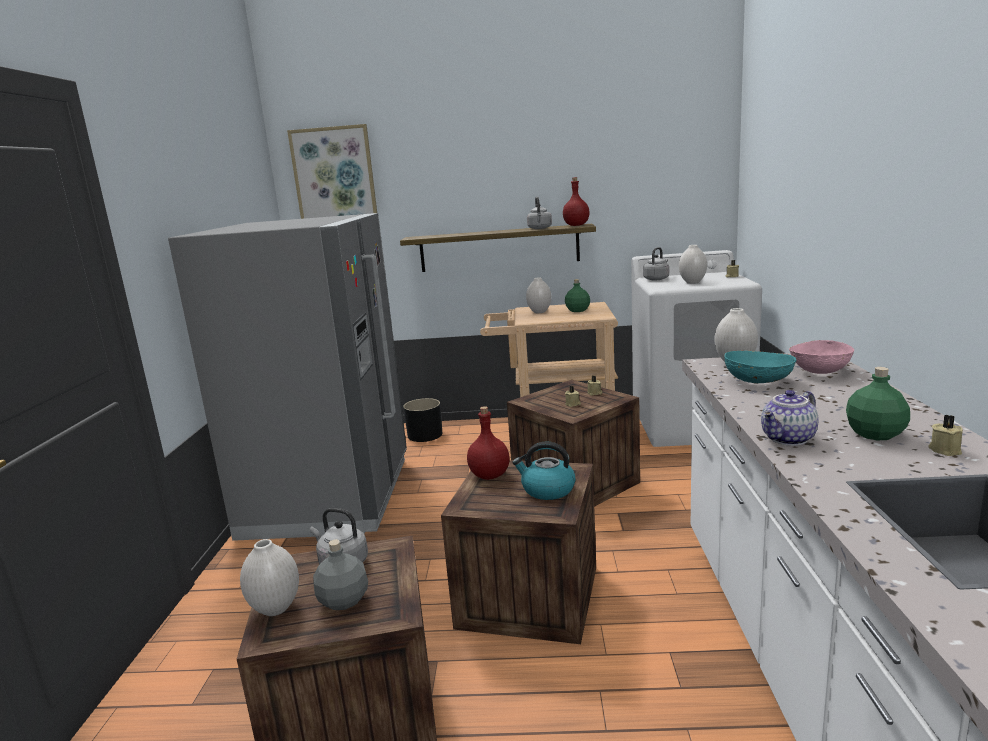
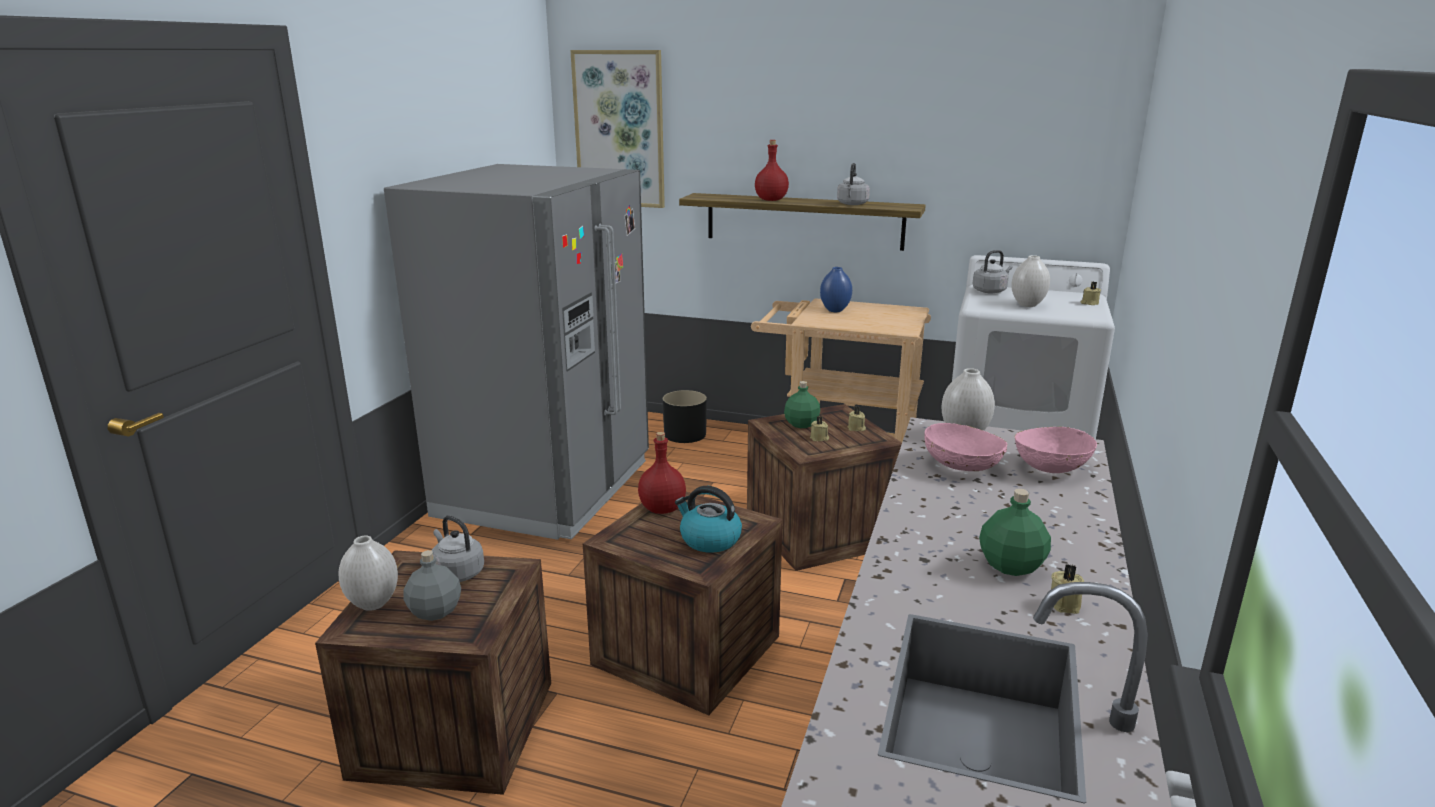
camera: 15 degrees right, 5 degrees up
(539, 312) = (835, 310): white vase -> blue vase
(576, 225) = (901, 205): red bottle -> red bottle (771, 200)
(578, 310) = (882, 316): green bottle -> green bottle (801, 424)
(758, 381) = (962, 466): turquoise bowl -> pink bowl
(789, 439) = (908, 549): teapot -> none

